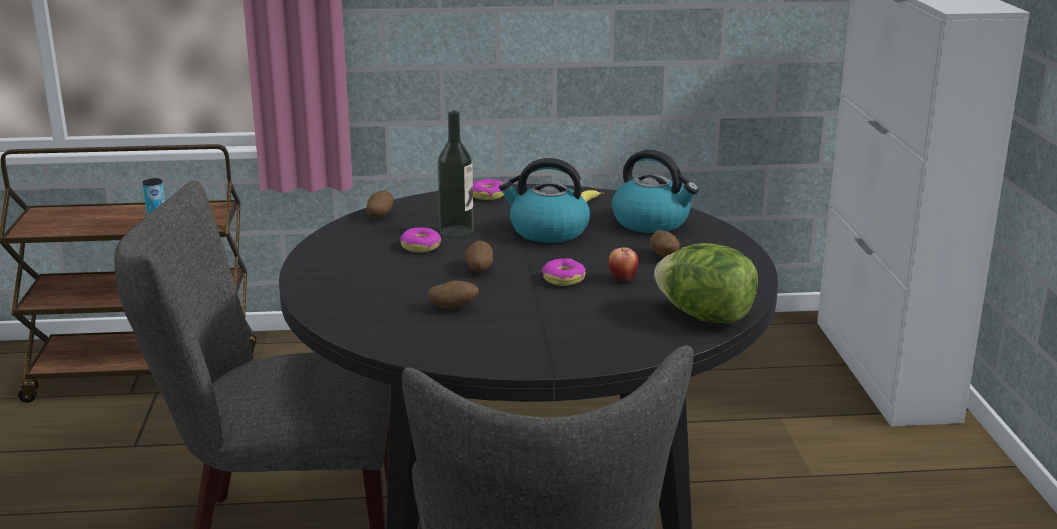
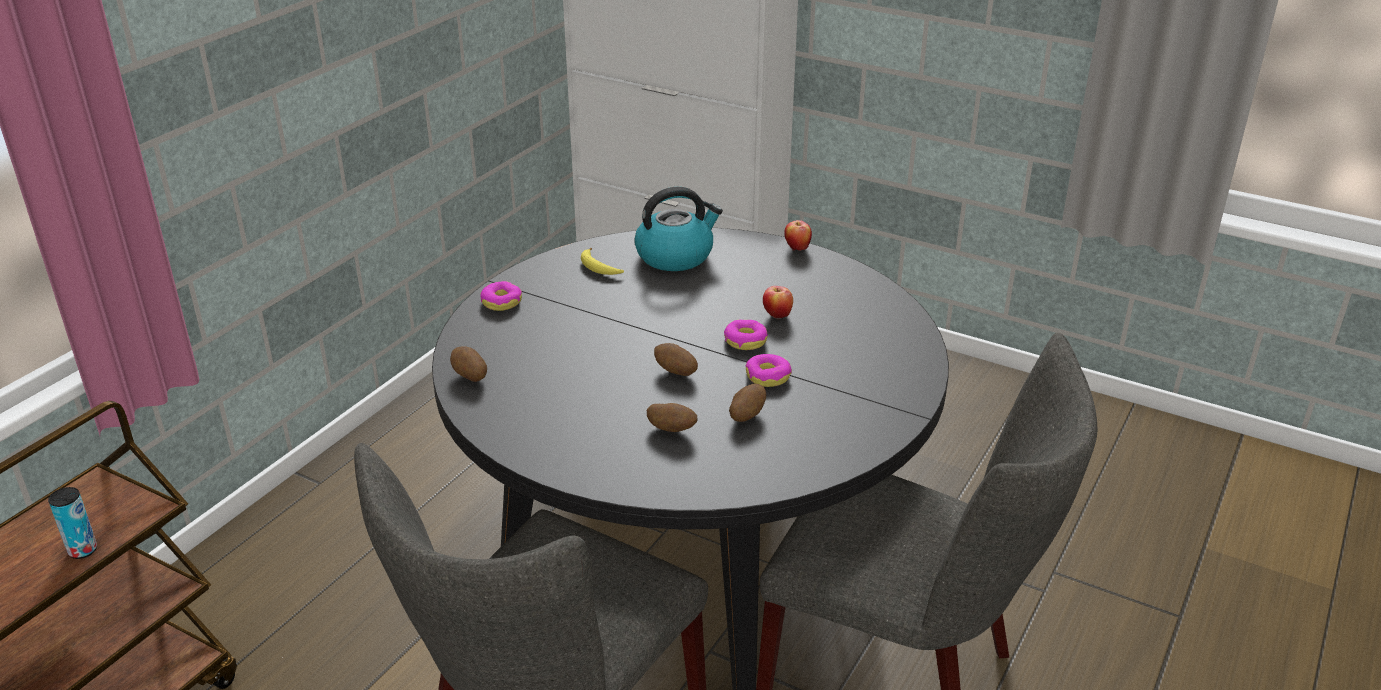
camera: 55 degrees left, 10 degrees up
(420, 246) = (582, 382): donut -> donut (768, 376)
(456, 231) = (570, 351): bottle -> none
(547, 231) = (632, 308): kettle -> none
(664, 256) = (752, 280): potato -> potato (672, 430)
(705, 317) = (885, 312): lettuce -> none
(750, 257) = (797, 248): none -> apple

